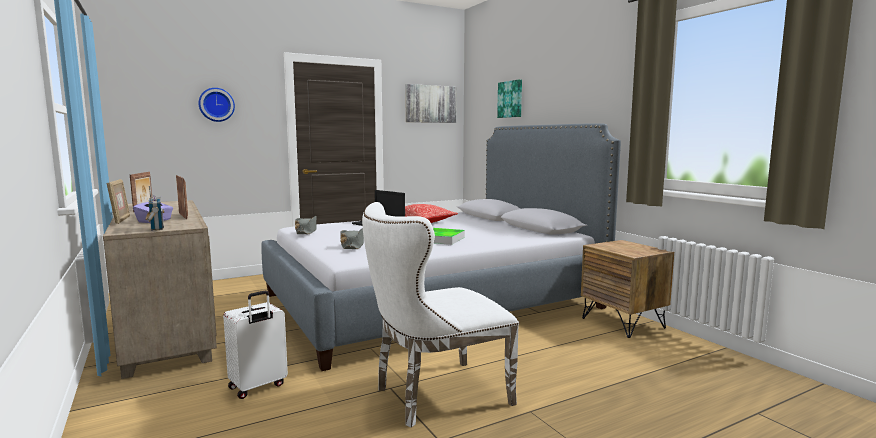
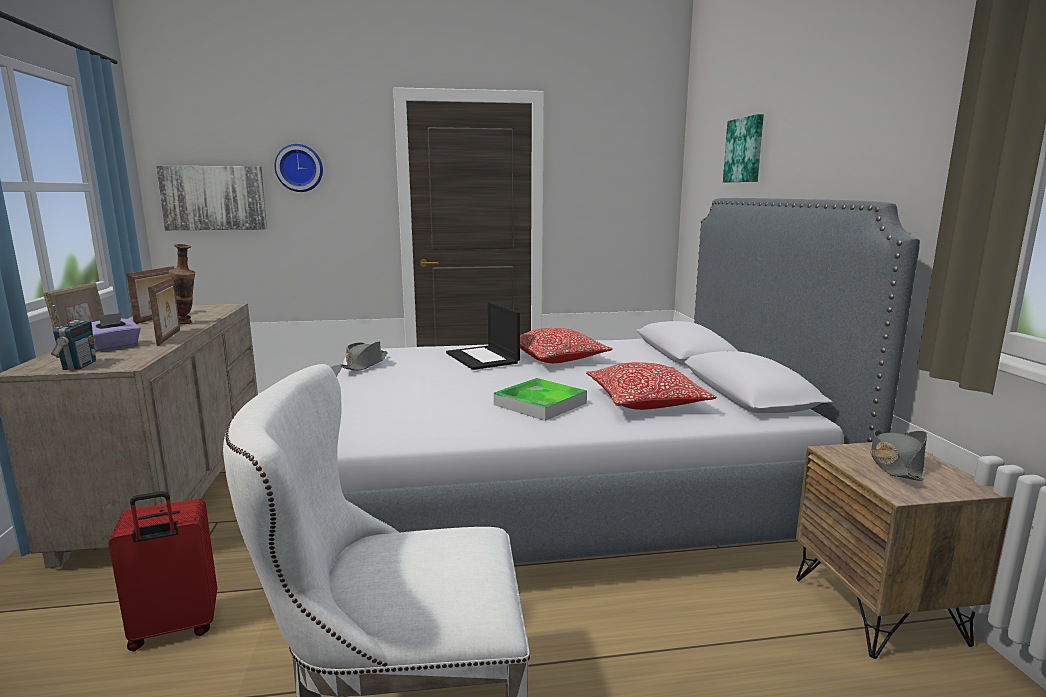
camera: 20 degrees right, 5 degrees up
(176, 210) = (187, 323): none -> vase
(258, 387) = (174, 629): white suitcase -> red suitcase
(352, 246) = (388, 404): grey hat -> grey hat (895, 464)
(430, 104) = (624, 159): picture -> picture (214, 198)
(494, 235) = (646, 402): none -> pillow

